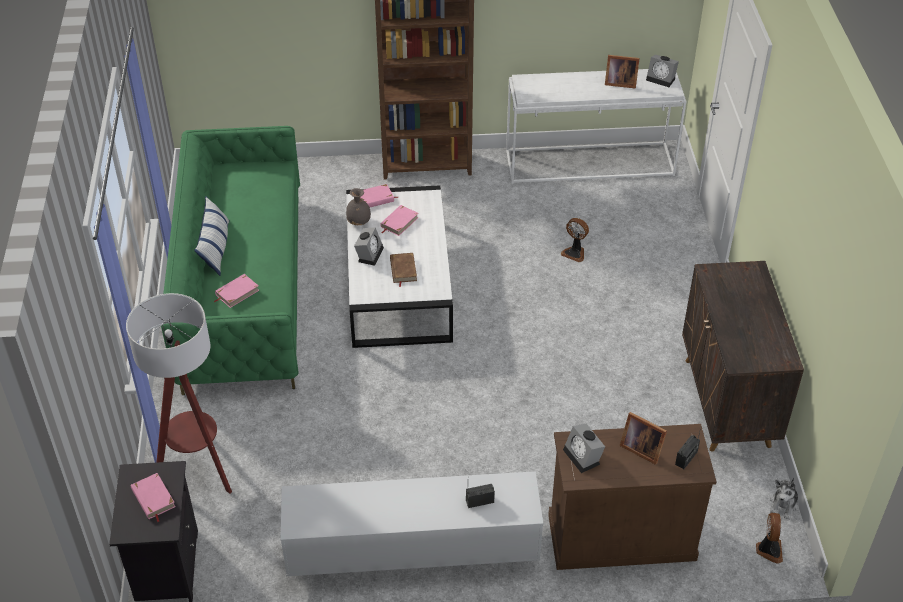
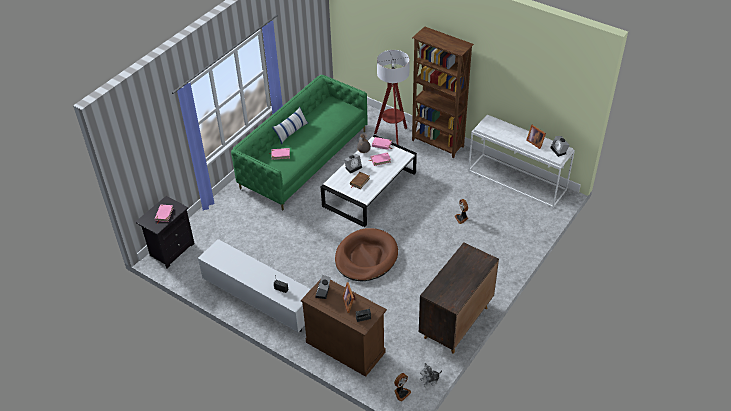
camera: 40 degrees right, 0 degrees up
(199, 470) = (217, 221): floor lamp -> floor lamp (393, 136)
(504, 385) = (366, 257): none -> brown dog bed

